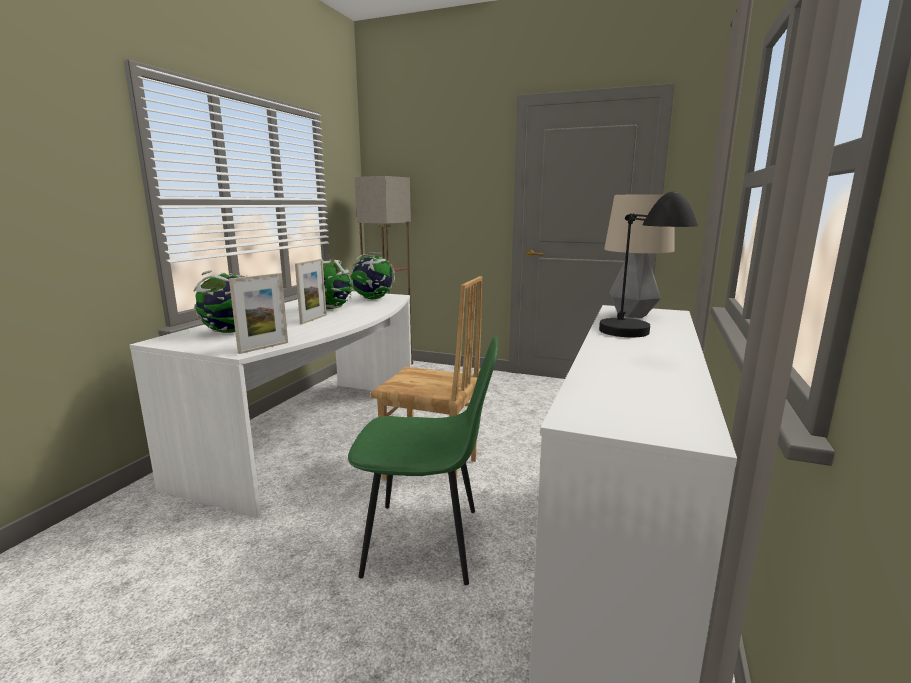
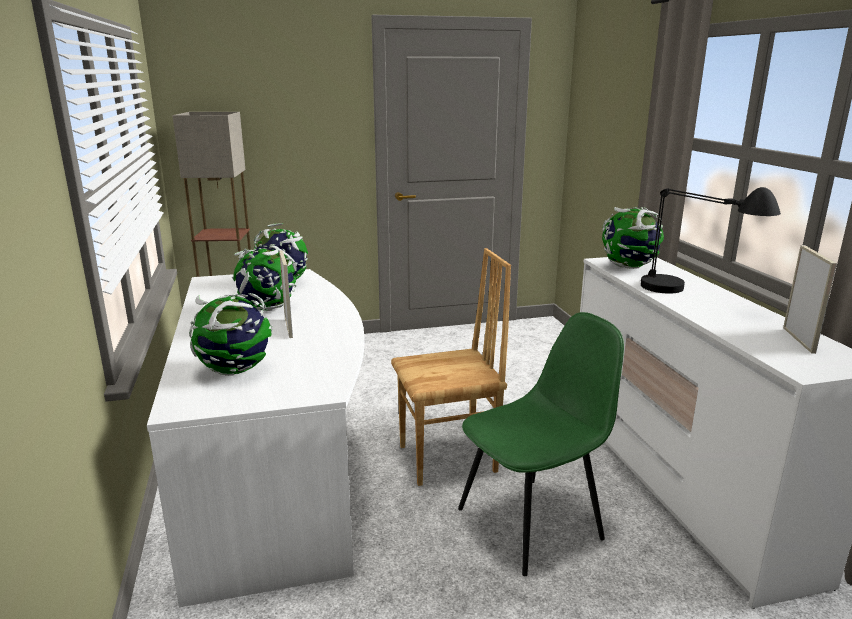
camera: 35 degrees left, 5 degrees up
(264, 347) = (334, 379): picture frame -> picture frame (798, 340)
(631, 315) = (629, 267): table lamp -> globe

